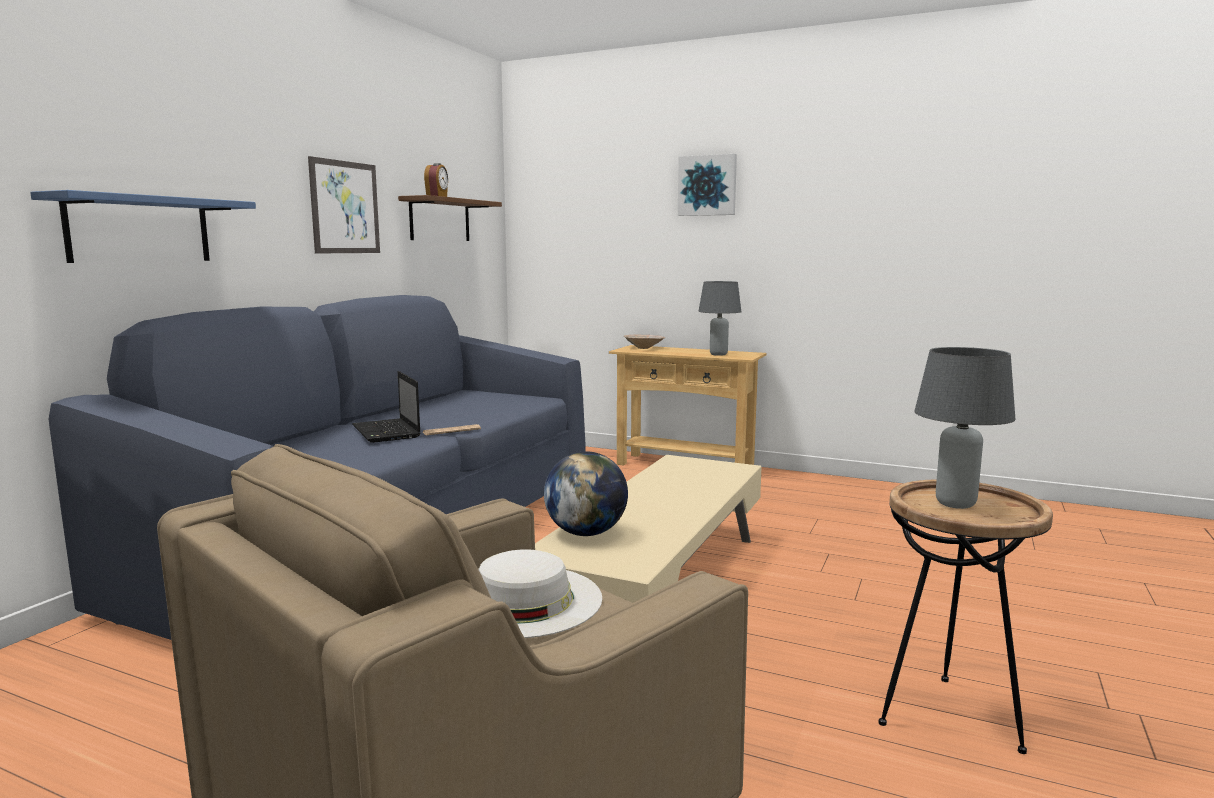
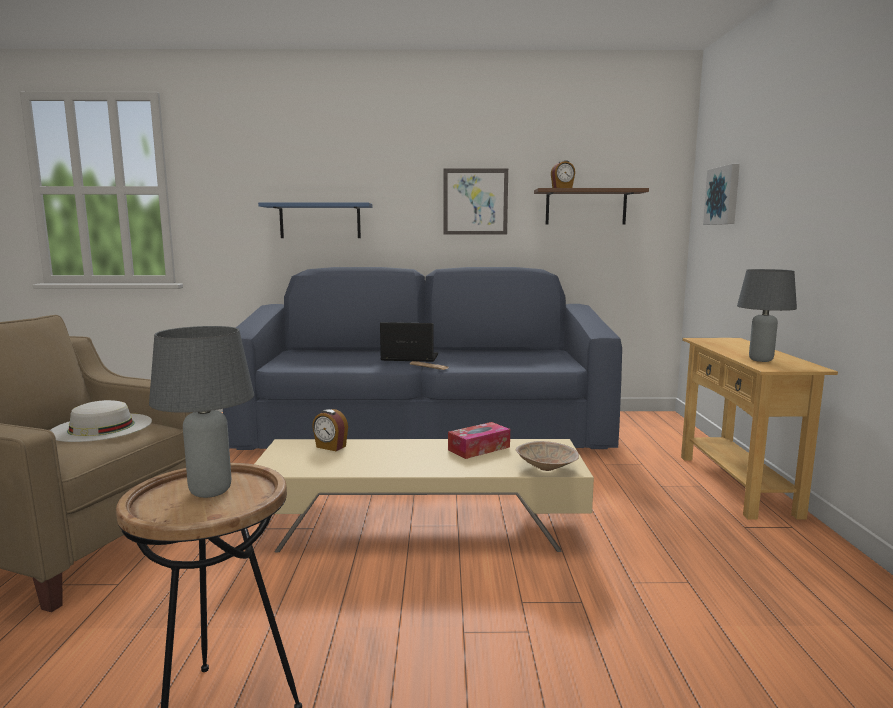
camera: 65 degrees right, 0 degrees up
(387, 432) = (408, 358): laptop -> laptop turned 60 degrees clockwise
(586, 533) = (330, 447): globe -> alarm clock
(644, 348) = (729, 341): beige bowl -> beige bowl (547, 468)
(661, 482) = (479, 448): none -> tissue box
(707, 185) = (814, 148): picture -> picture (723, 196)

